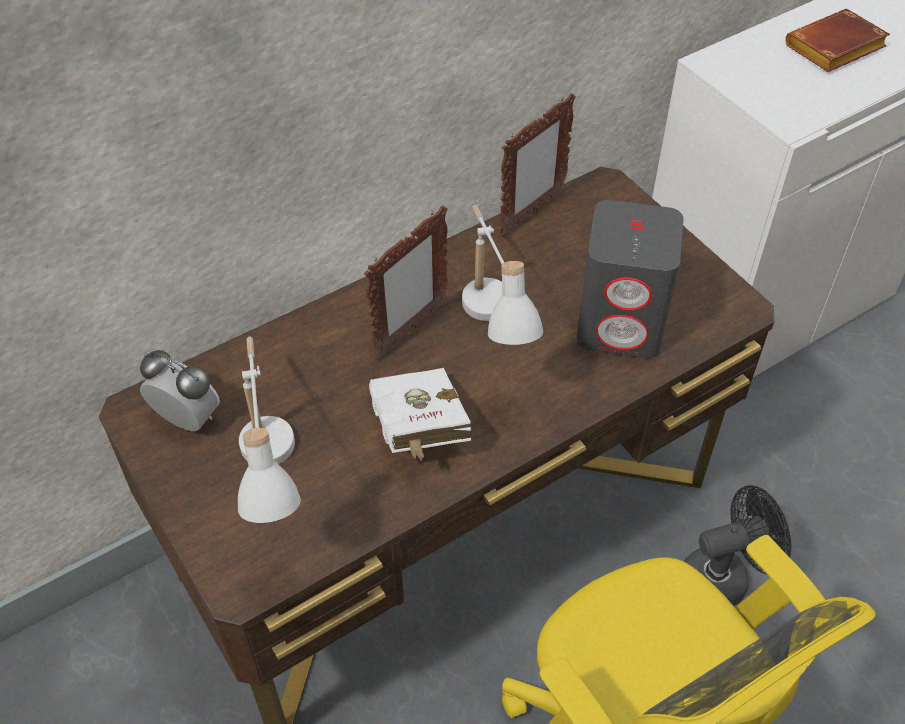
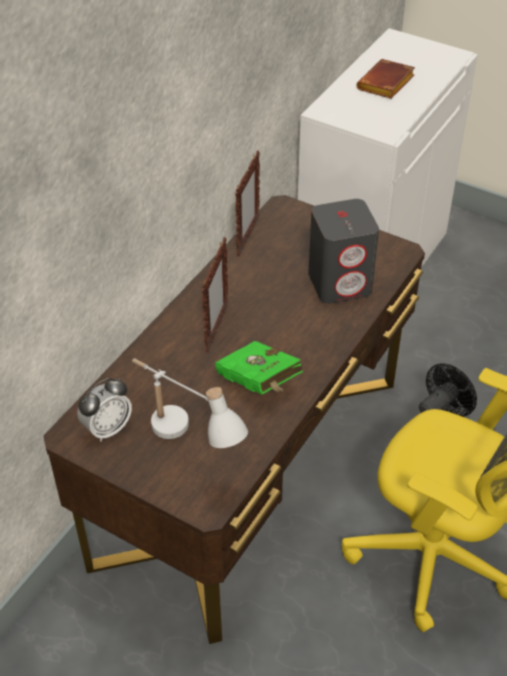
camera: 25 degrees left, 5 degrees down
(187, 419) = (107, 428): alarm clock -> alarm clock turned 135 degrees clockwise
(419, 433) = (259, 384): white book -> green book
(492, 330) = (266, 311): white table lamp -> none

